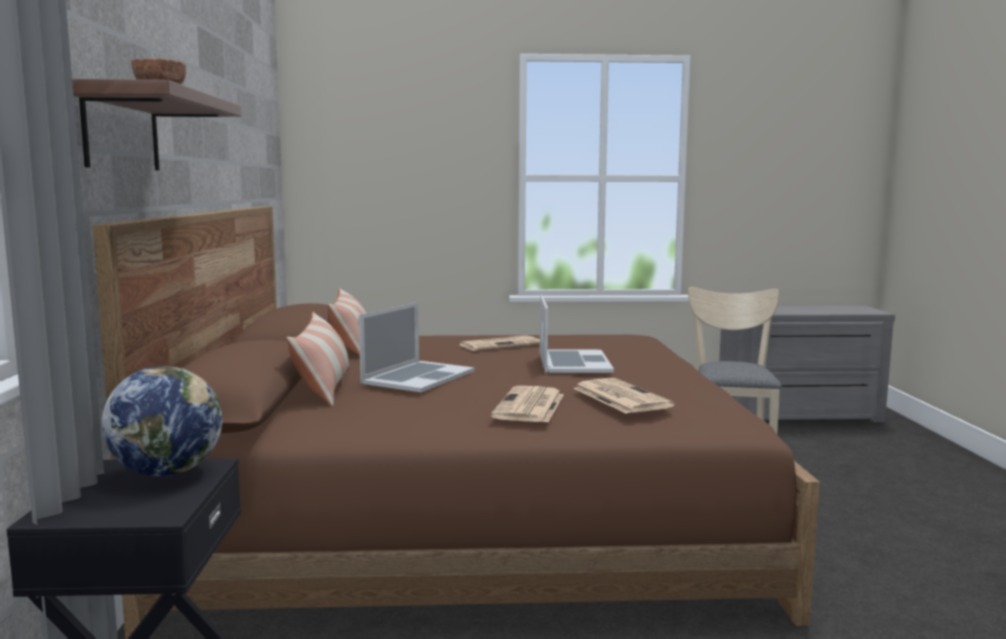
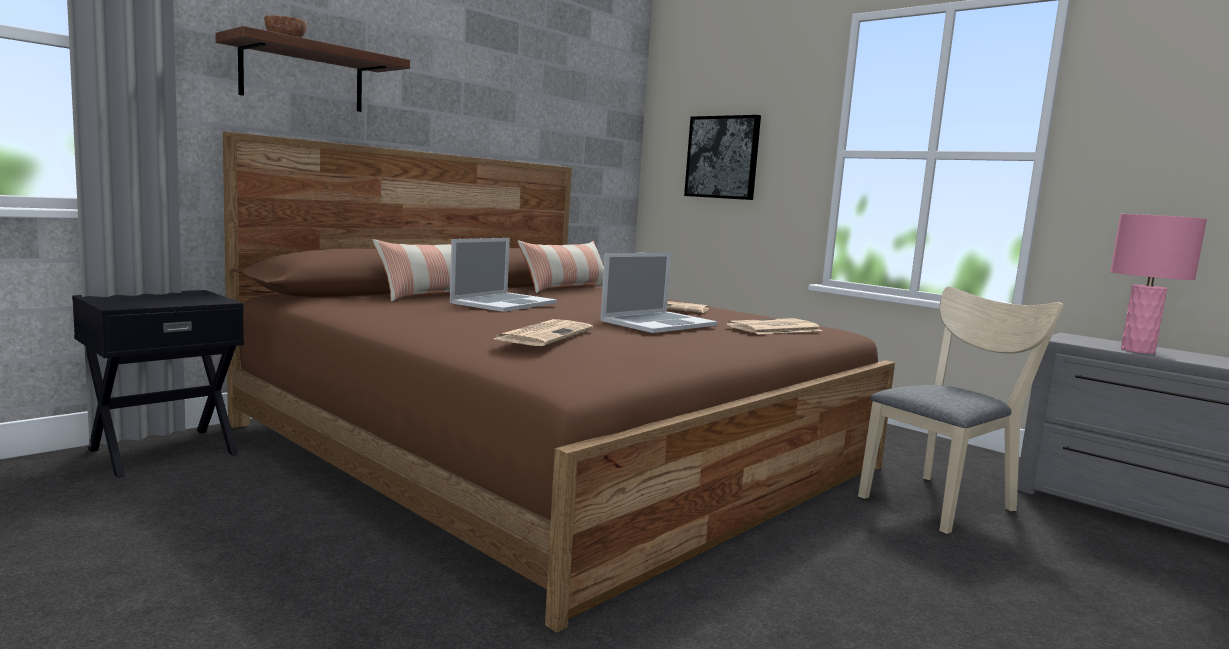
camera: 45 degrees right, 0 degrees up
(167, 472) = (195, 298): globe -> none
(394, 182) = (722, 157): none -> picture
(418, 377) = (503, 303): laptop -> laptop turned 45 degrees counterclockwise
(529, 406) = (471, 325): newspaper -> newspaper (774, 328)
(788, 311) = (1137, 351): none -> pink table lamp

